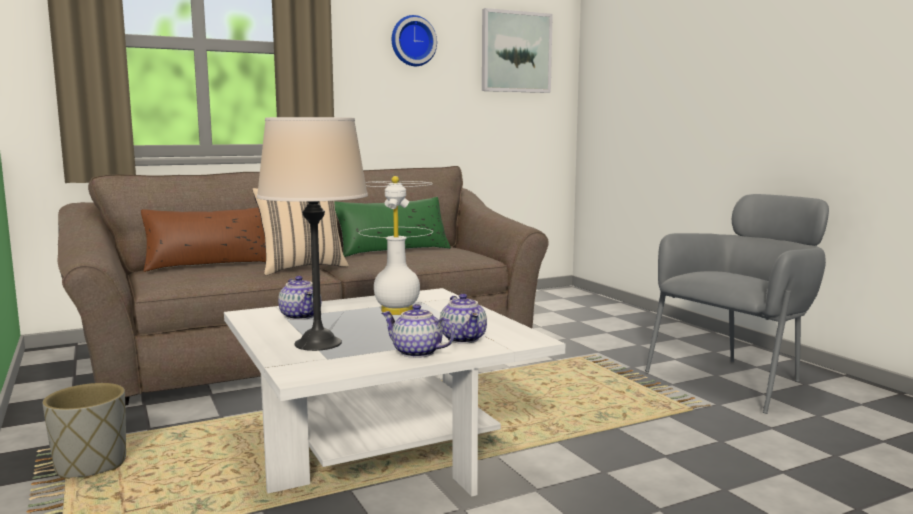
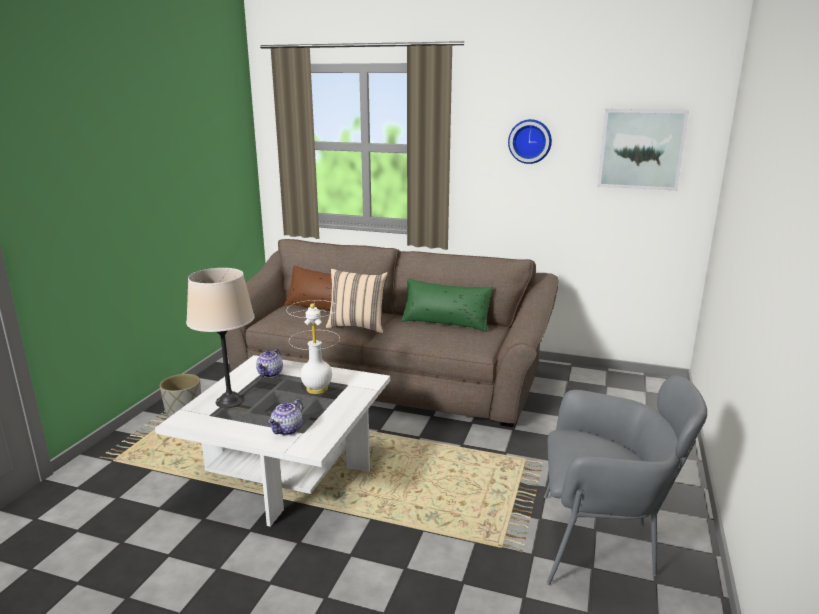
camera: 45 degrees right, 10 degrees up
(416, 353) = (245, 430): teapot -> none

